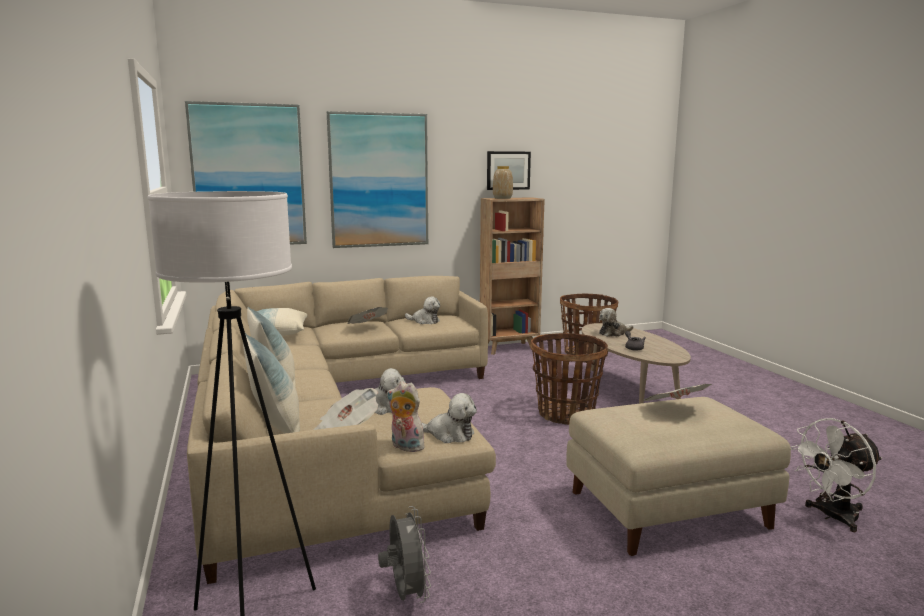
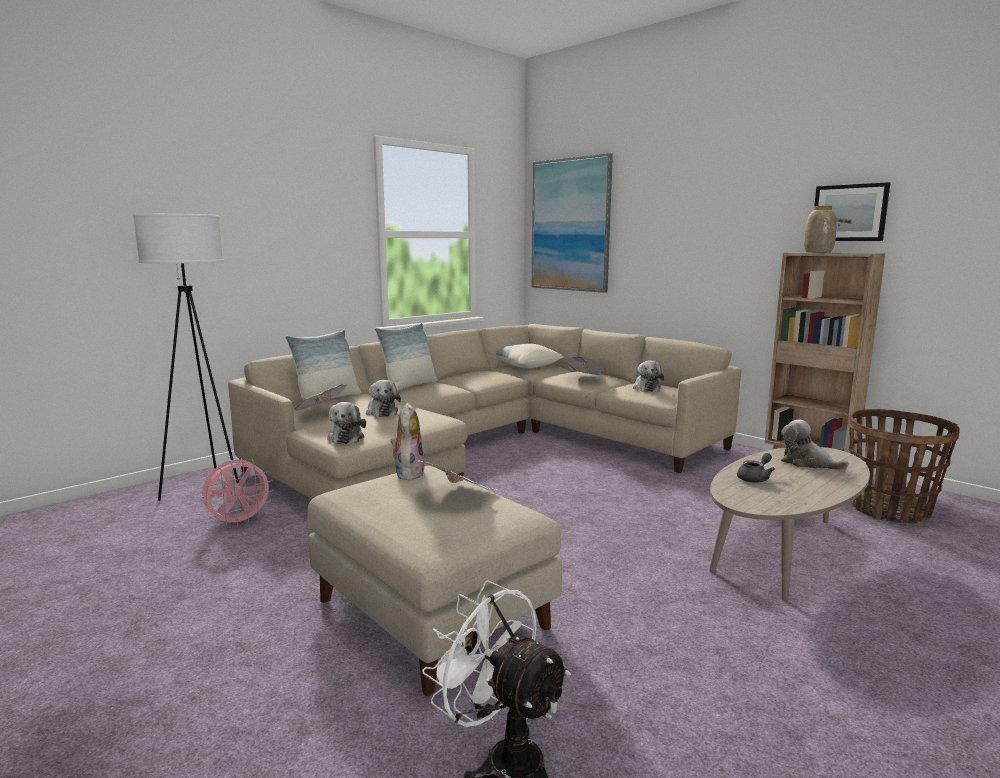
camera: 65 degrees right, 0 degrees up
(379, 180) = (678, 229): picture -> none
(405, 447) = (313, 430): plush toy -> plush toy (408, 473)
(406, 595) = (239, 522): grey fan -> pink fan
(566, 414) = (638, 527): basket -> none

